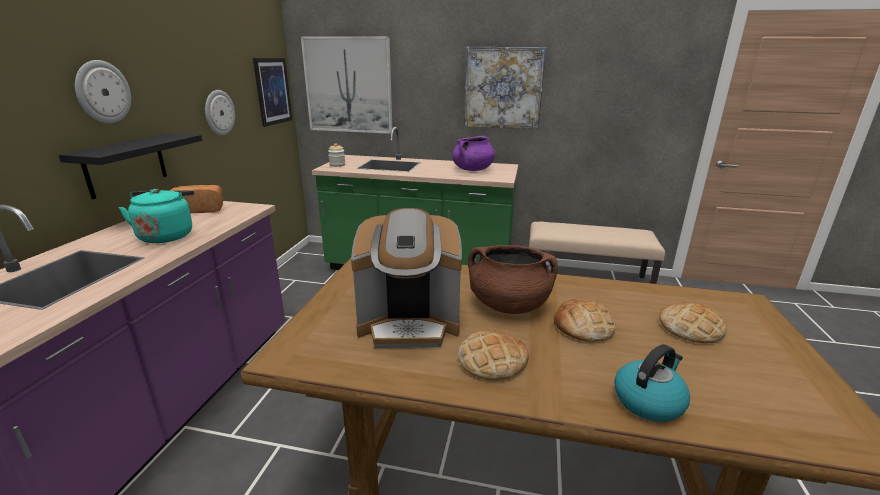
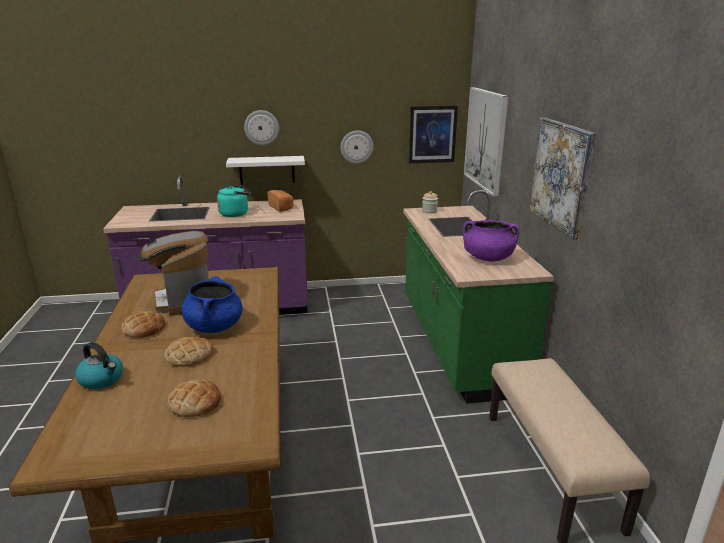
camera: 70 degrees right, 0 degrees up
(126, 165) = (267, 170): black shelf -> white shelf
(508, 305) = (214, 326): brown cooking pot -> blue cooking pot

